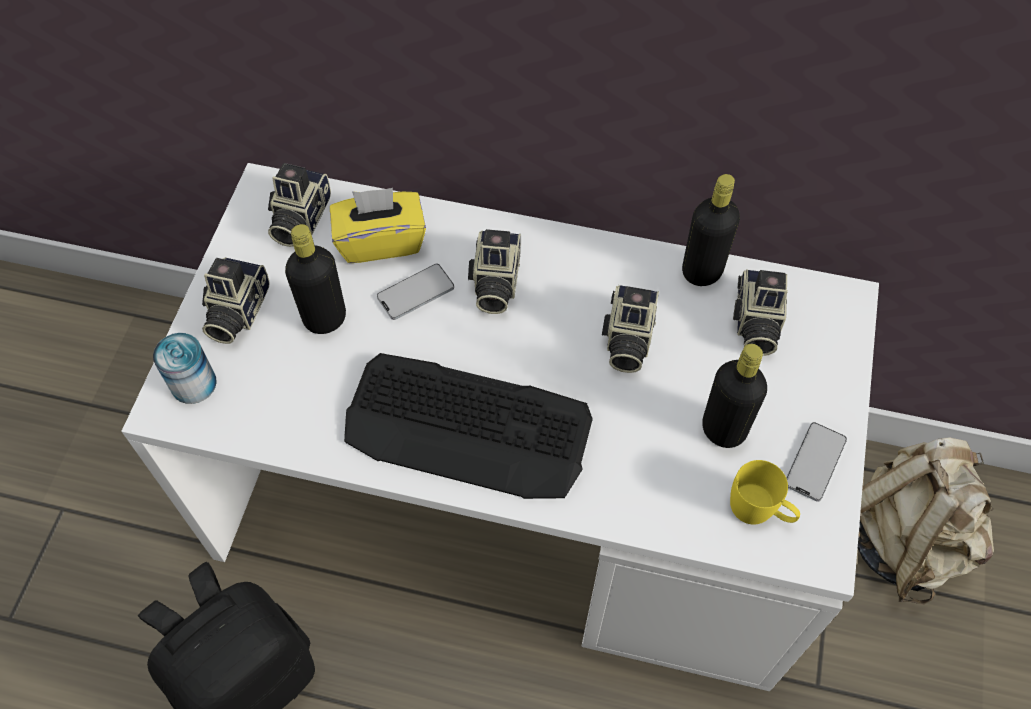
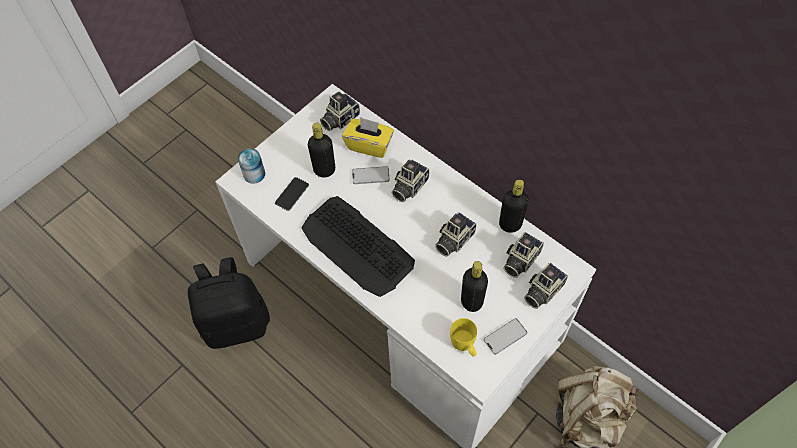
camera: 30 degrees right, 0 degrees up
(235, 311) = (289, 150): camera -> camera (542, 291)
(289, 388) = (292, 194): none -> phone

